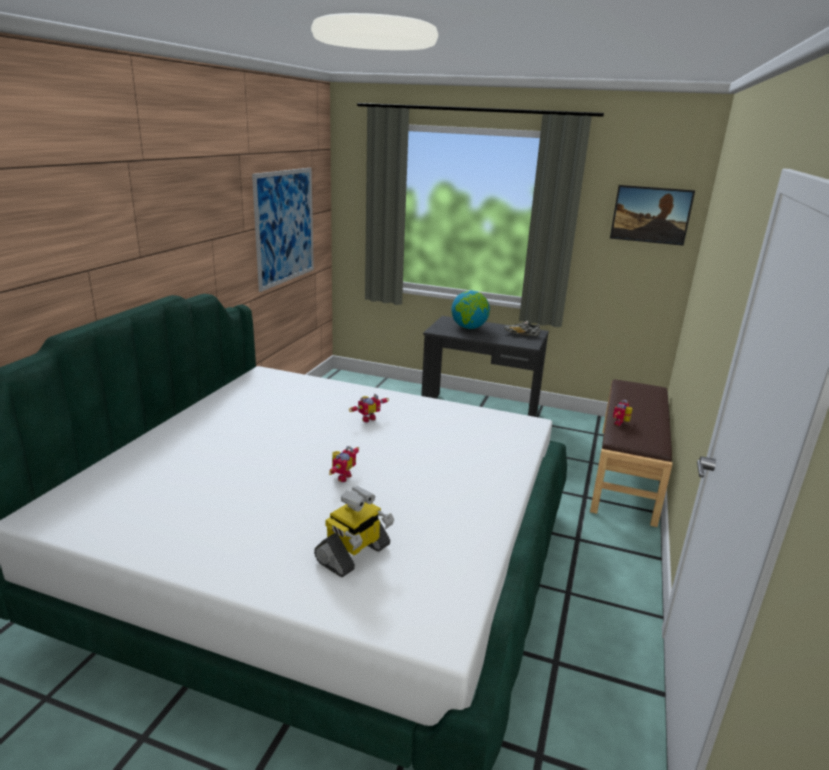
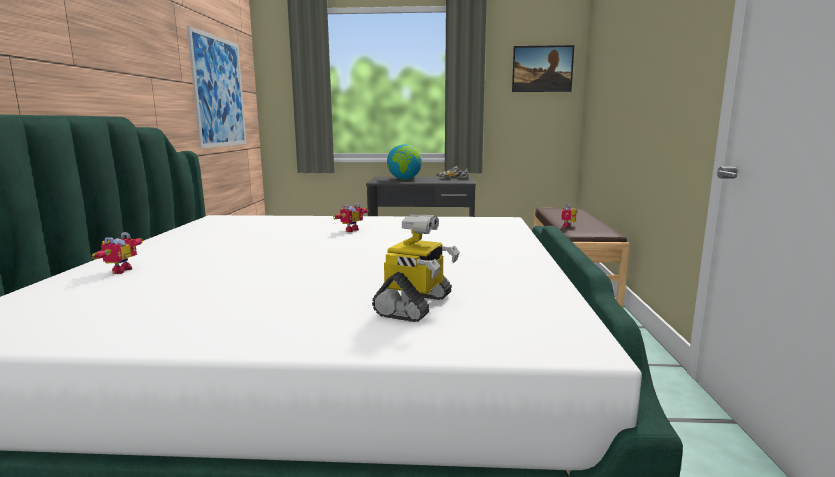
camera: 15 degrees left, 10 degrees down
(341, 476) = (353, 261): toy robot -> toy robot (118, 270)

